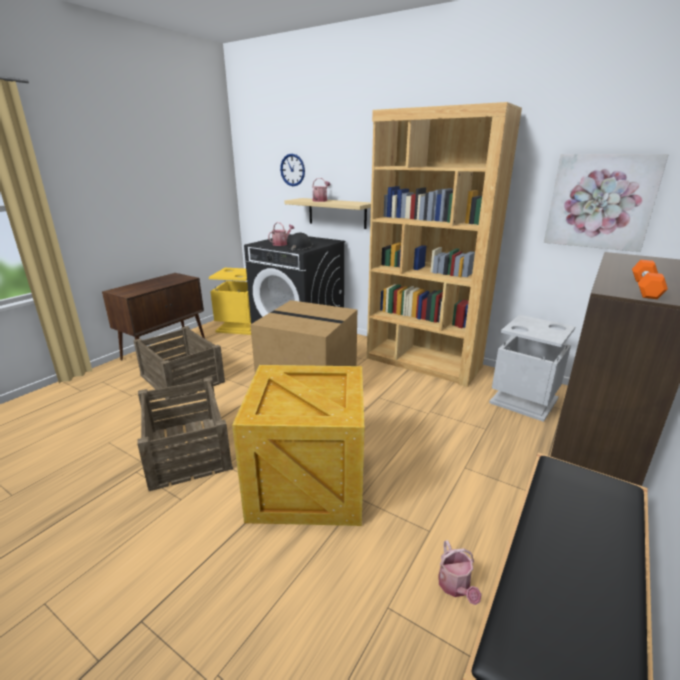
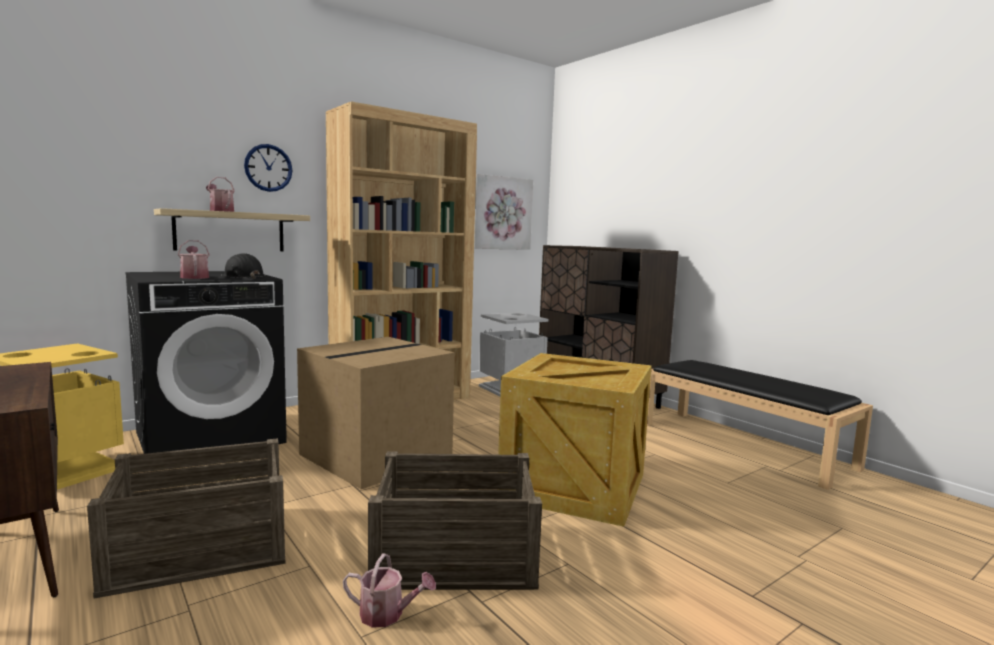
camera: 70 degrees left, 15 degrees down
(292, 170) = (129, 162): wall clock -> wall clock (268, 168)
(455, 587) = (709, 459): watering can -> watering can (387, 614)
(645, 288) = (637, 249): orange dumbbell -> none

